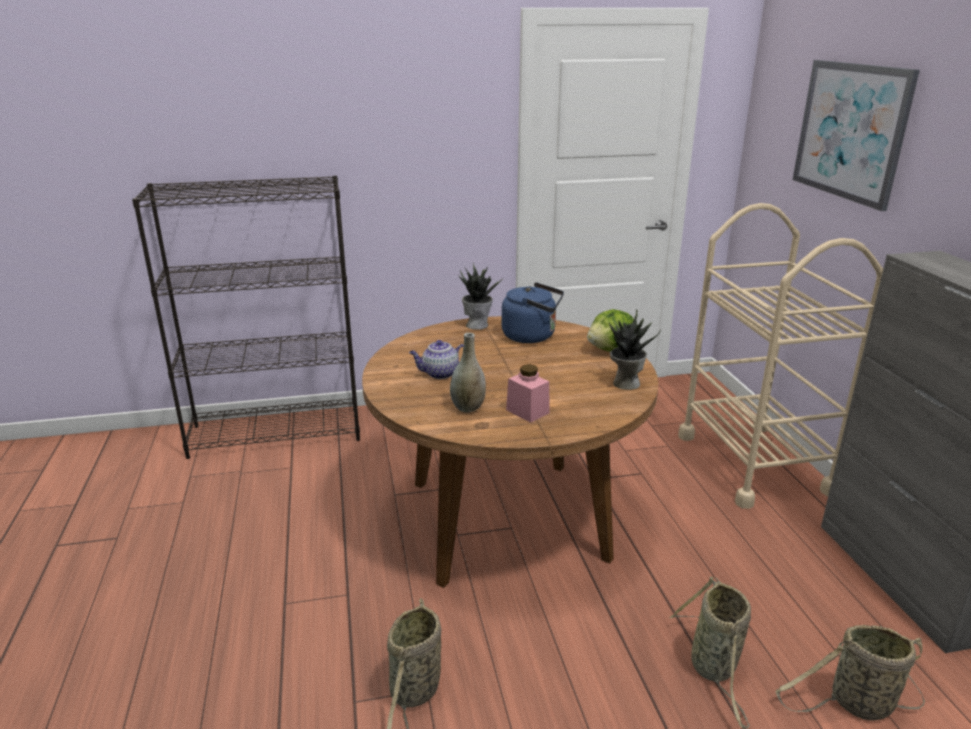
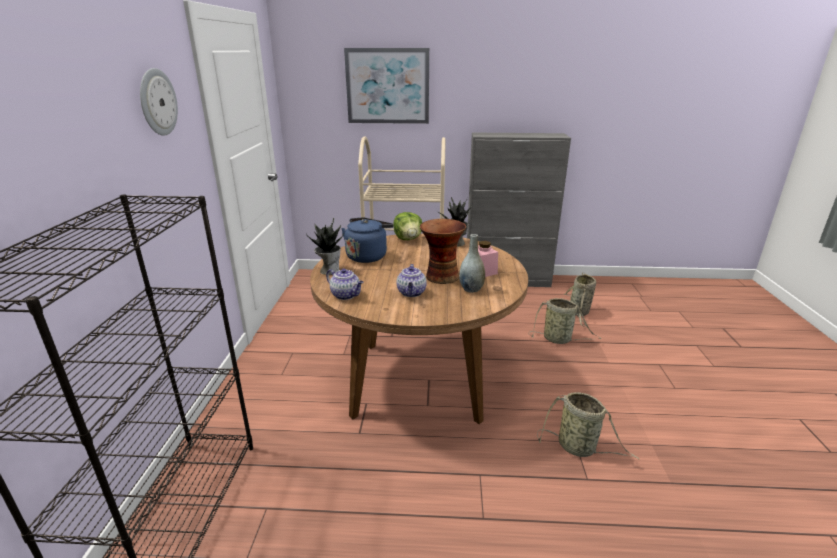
camera: 75 degrees left, 0 degrees up
(419, 343) = (346, 295): none -> teapot
(429, 108) = (157, 102): none -> wall clock
(497, 385) = (441, 276): none -> vase

